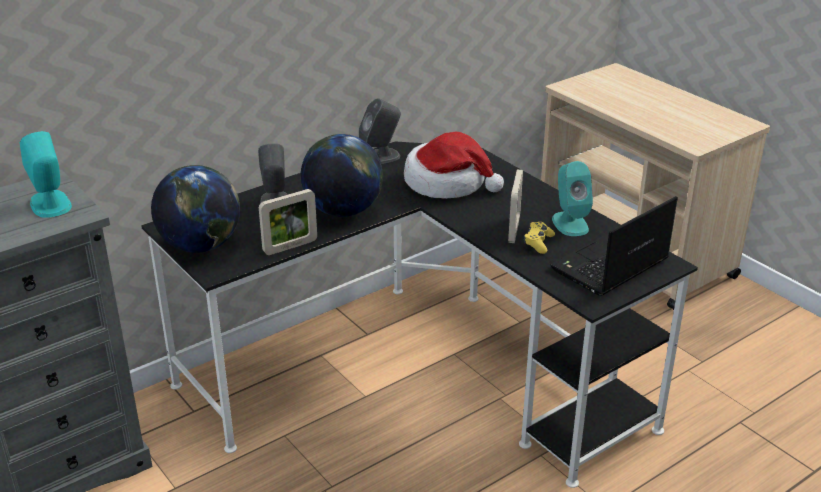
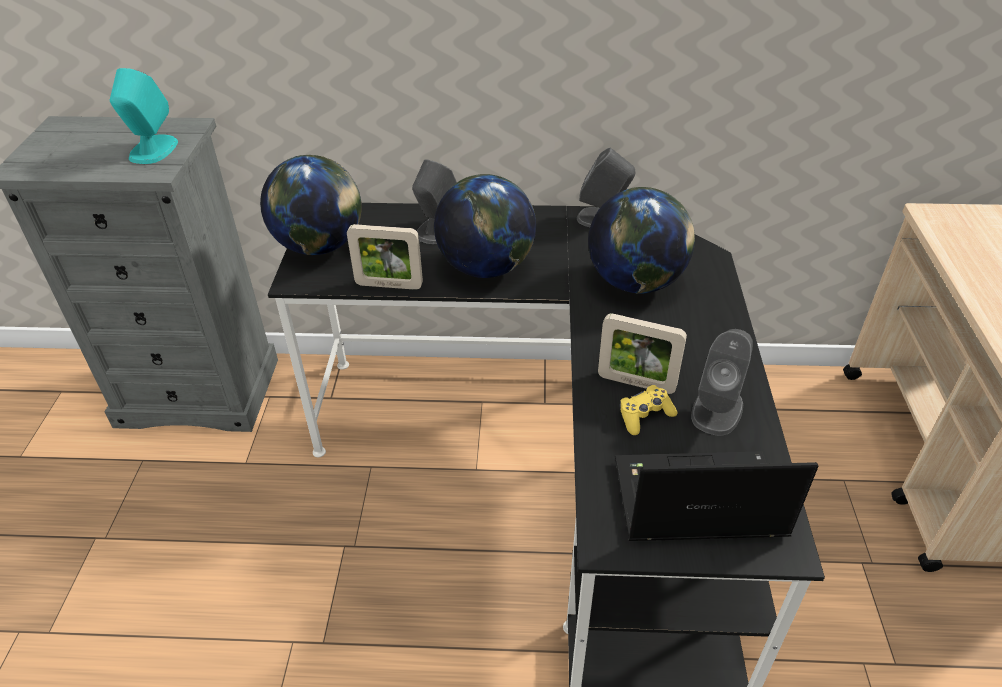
camera: 40 degrees right, 10 degrees up
(447, 183) = (635, 283): hat -> globe
(514, 230) = (636, 383): picture frame -> picture frame turned 60 degrees clockwise
(570, 223) = (717, 409): turquoise speaker -> grey speaker

